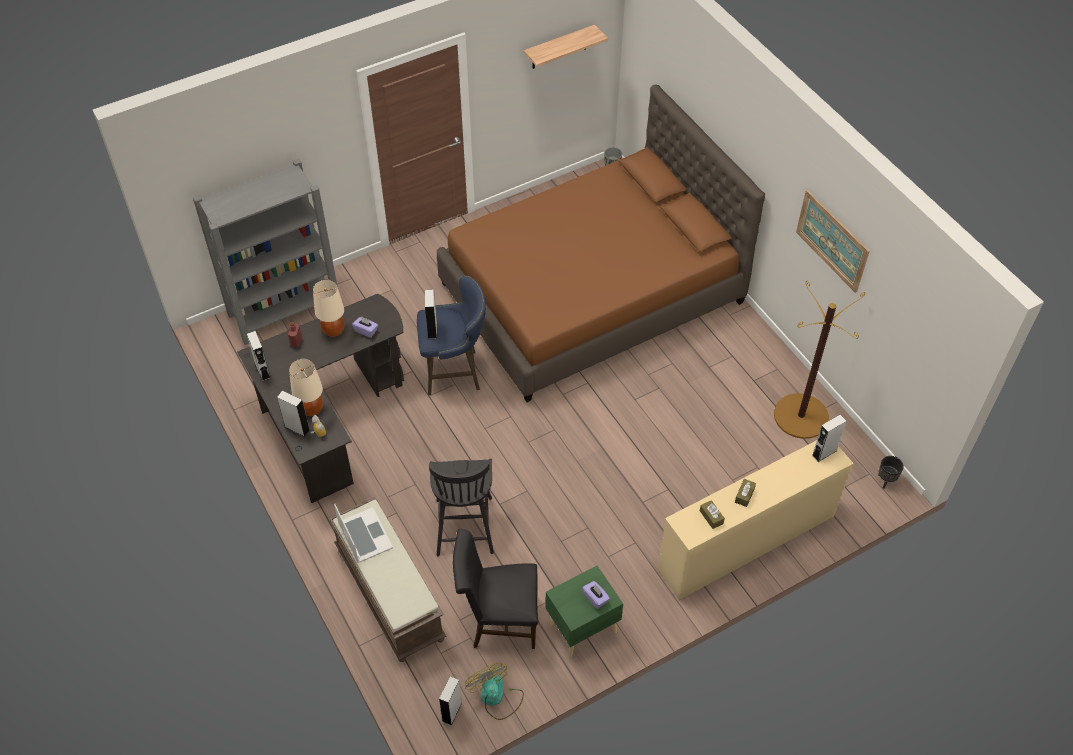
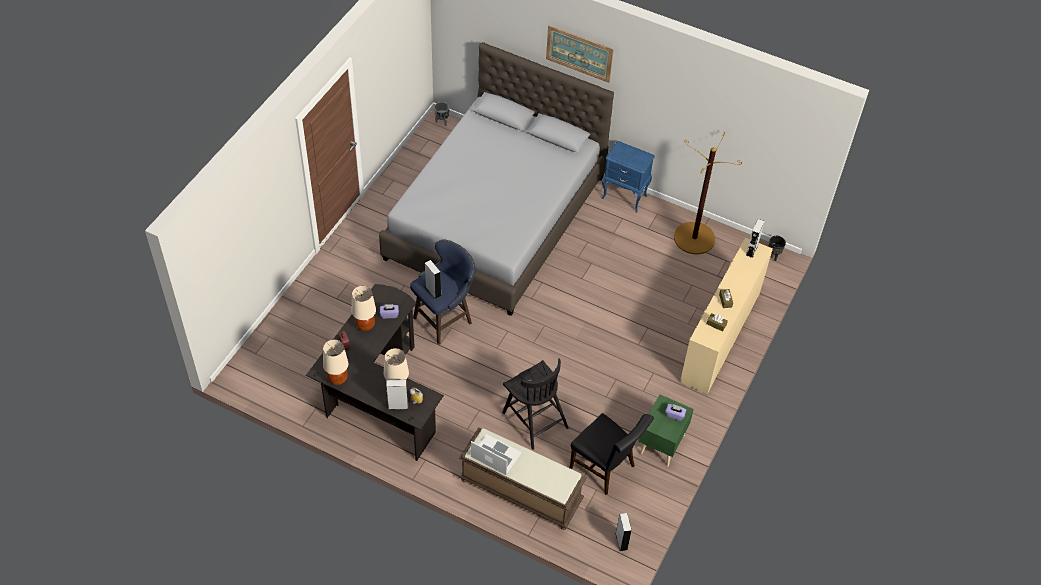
camera: 35 degrees left, 0 degrees up
(262, 371) = (337, 379): grey speaker -> beige table lamp
(284, 309) = (278, 334): grey bookcase -> none
(496, 697) = (642, 517): fan -> none
(498, 620) = (606, 468): black chair -> black chair turned 105 degrees counterclockwise
(559, 47) = (400, 41): shelf -> none
(592, 292) = (496, 217): brown bed -> grey bed
(752, 334) = (624, 197): none -> blue nightstand
(832, 240) = (684, 105): picture -> picture (579, 53)

